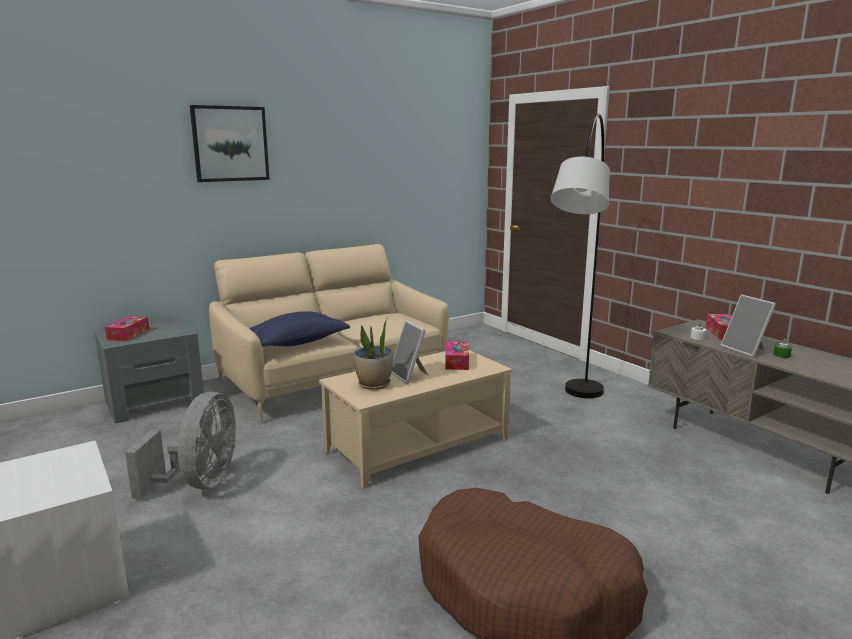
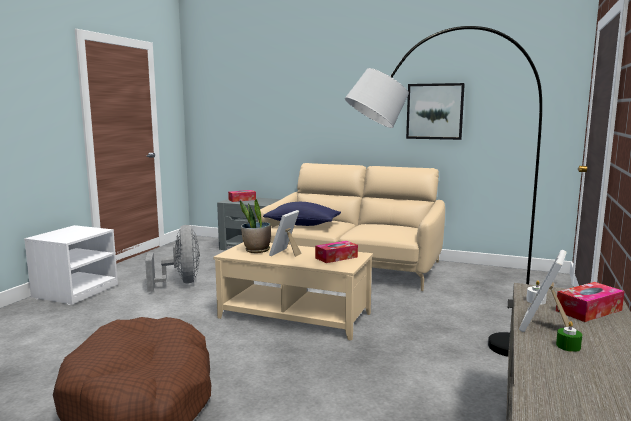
camera: 55 degrees right, 5 degrees down
(200, 483) = (180, 283): grey fan -> grey fan turned 75 degrees counterclockwise
(230, 144) = (324, 82): picture -> picture (434, 111)

